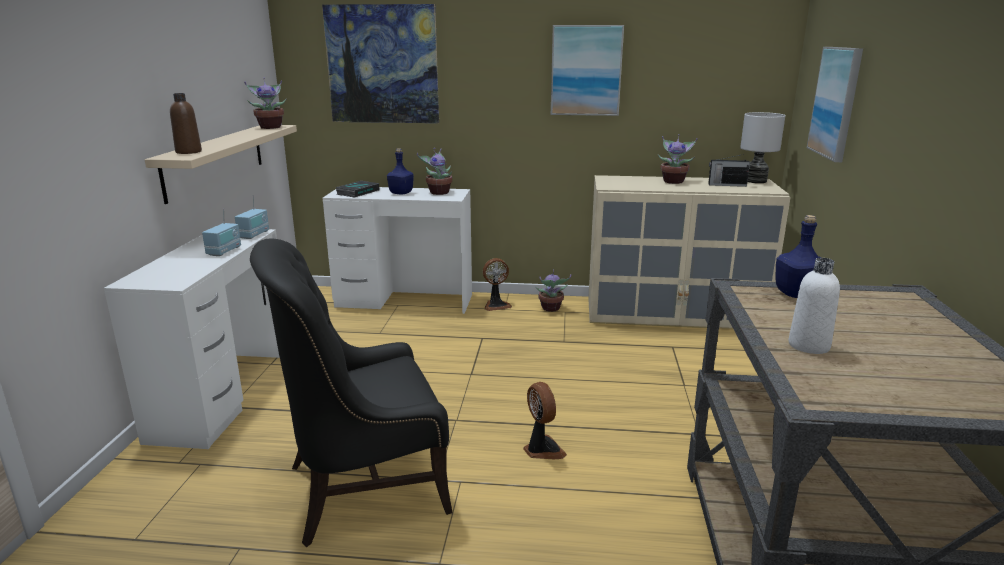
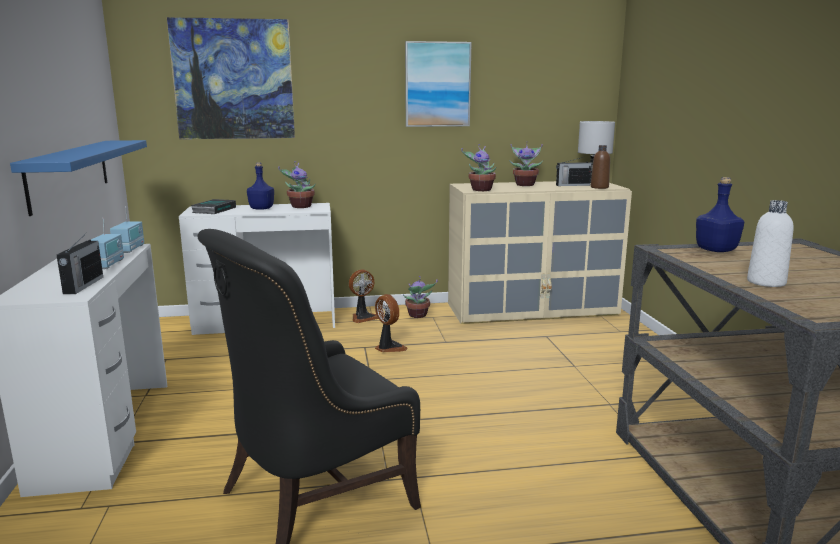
camera: 15 degrees left, 5 degrees down
(188, 152) = (56, 157): brown bottle -> brown bottle (599, 187)
(190, 273) = (83, 285): none -> radio
(215, 160) = (69, 173): beige shelf -> blue shelf
(270, 127) = (120, 141): potted plant -> potted plant (480, 189)
(542, 449) = (477, 437): fan -> fan (389, 348)
(836, 102) = (670, 103): picture -> none

